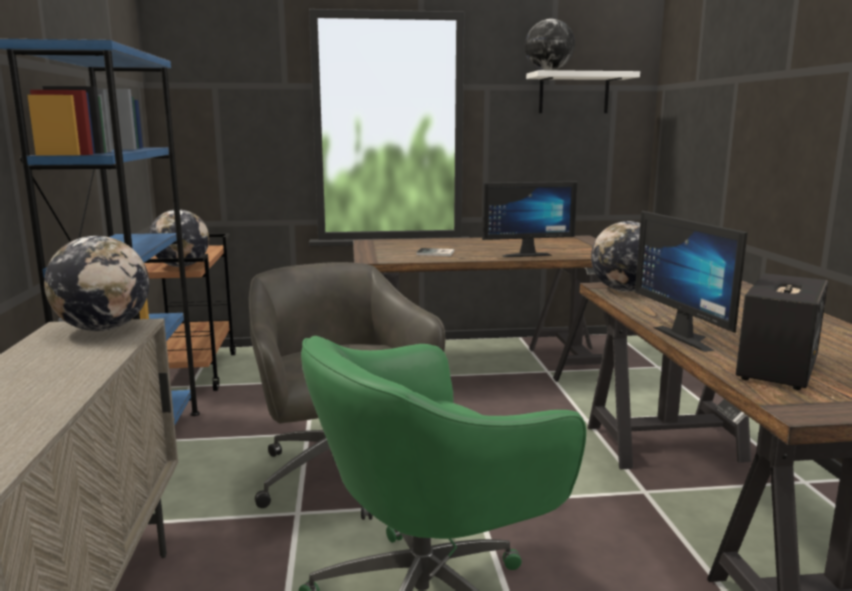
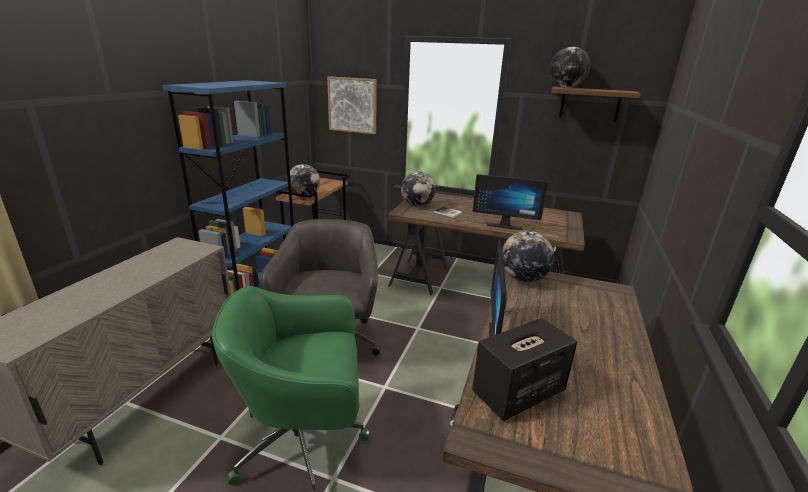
camera: 25 degrees right, 10 degrees up
(103, 329) = (189, 249): globe -> globe (417, 205)
(225, 119) = (352, 105): none -> picture
(574, 93) = (590, 104): white shelf -> brown shelf

